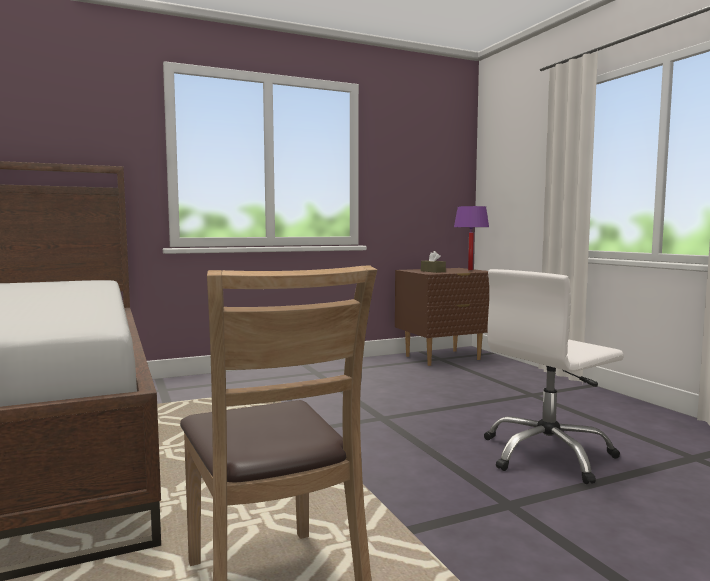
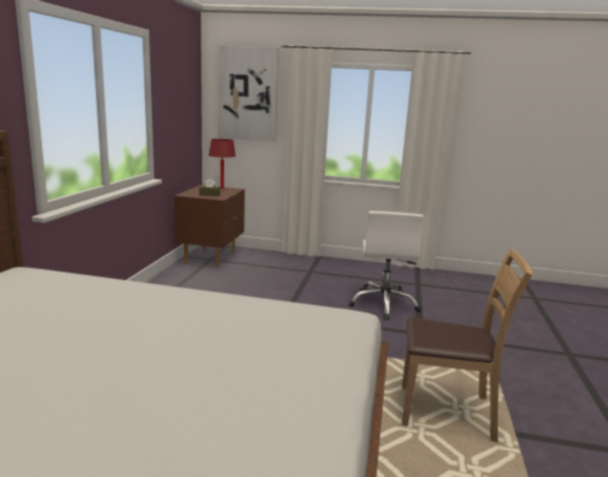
camera: 55 degrees left, 10 degrees up
(470, 270) = (222, 188): purple table lamp -> red table lamp
(516, 147) = (248, 94): none -> picture

